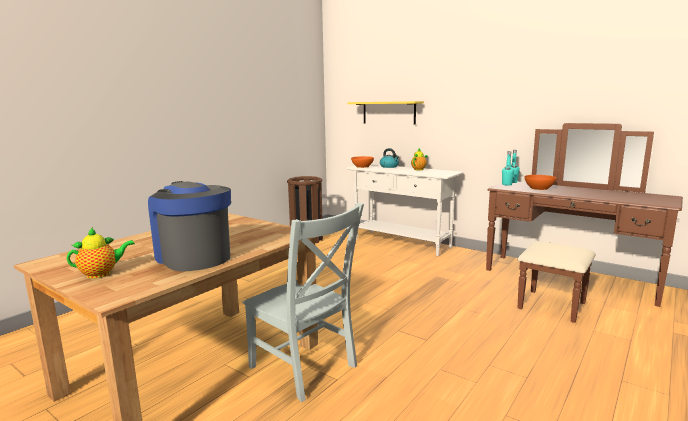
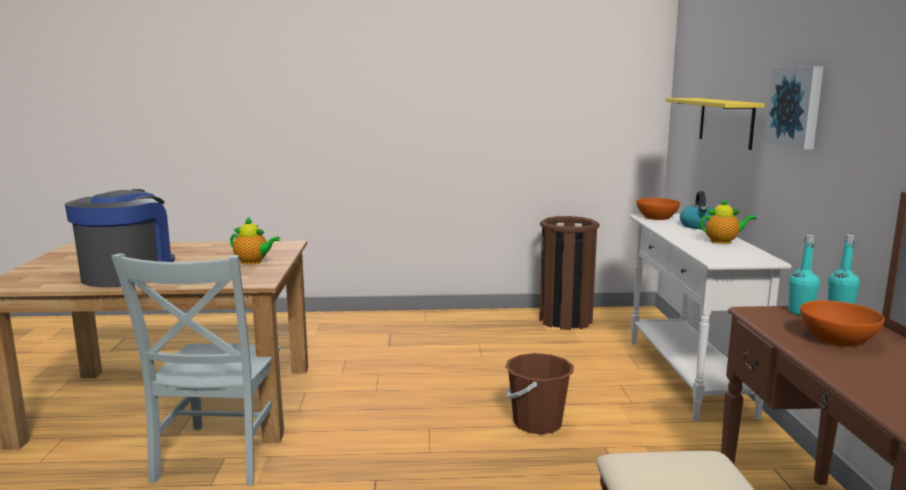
camera: 50 degrees right, 0 degrees up
(102, 274) = (58, 266): teapot -> teapot (253, 262)
(397, 280) = (537, 423): none -> brown bucket
(450, 101) = (796, 106): none -> picture

